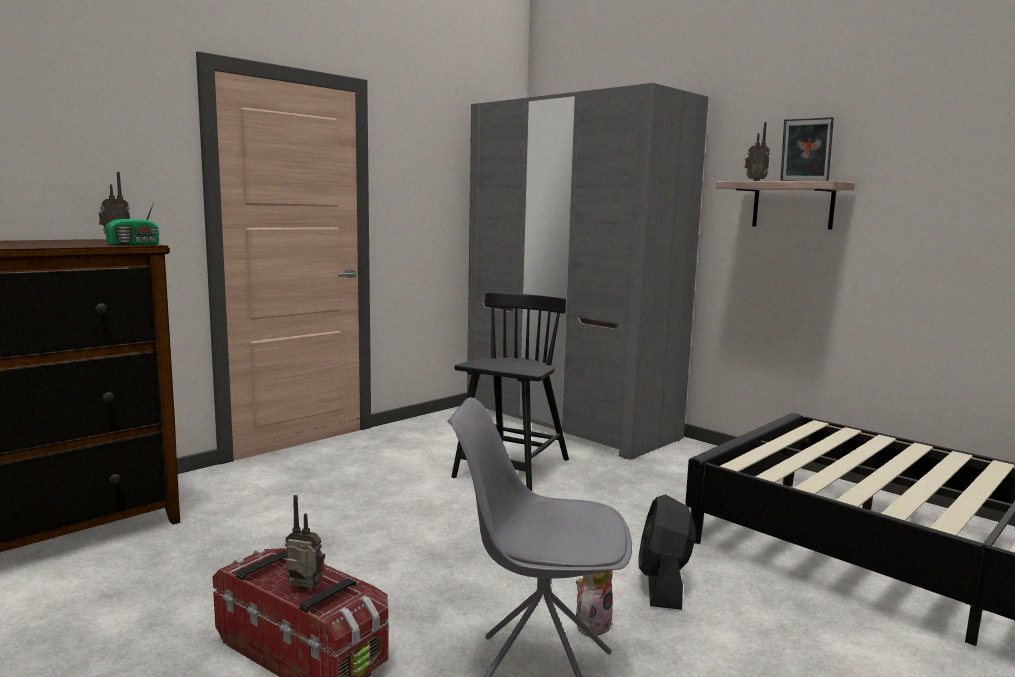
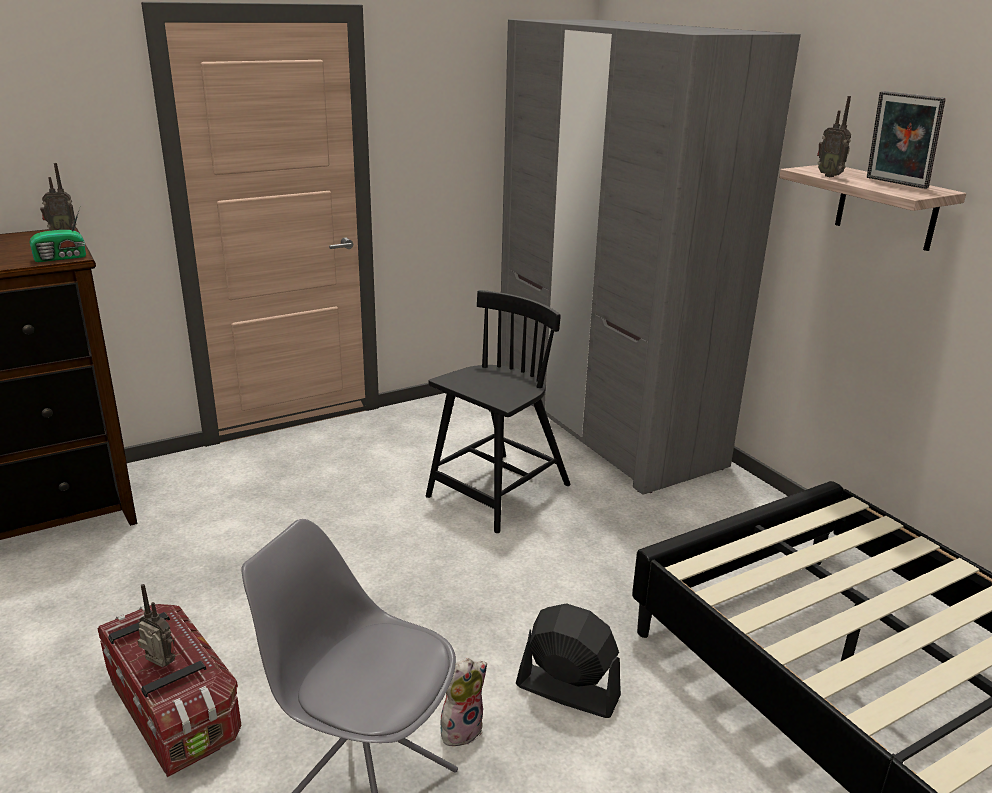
camera: 15 degrees right, 15 degrees up
(663, 585) = (567, 691): black fan -> black fan turned 90 degrees clockwise

